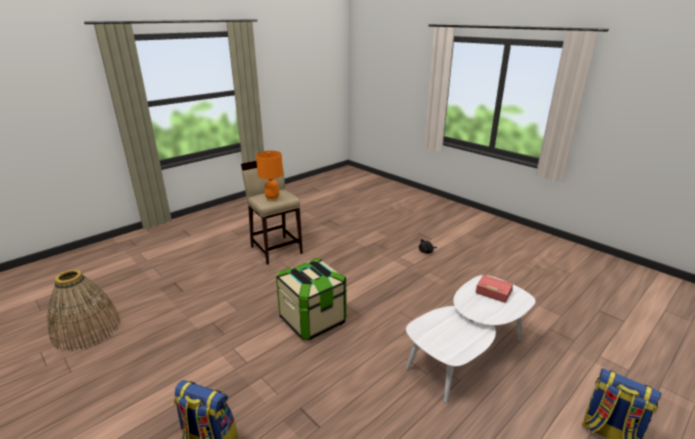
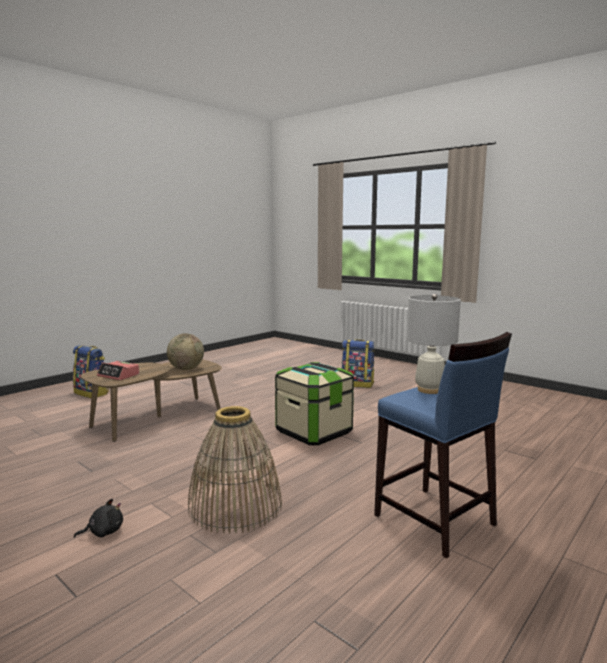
camera: 175 degrees right, 15 degrees down
(87, 329) = (546, 418): basket -> basket (235, 505)
(272, 198) = (429, 390): orange table lamp -> white table lamp
(276, 249) = (434, 521): beige stool -> blue stool
(445, 327) = (186, 369): none -> globe
(466, 354) = (158, 417): white coffee table -> brown coffee table

